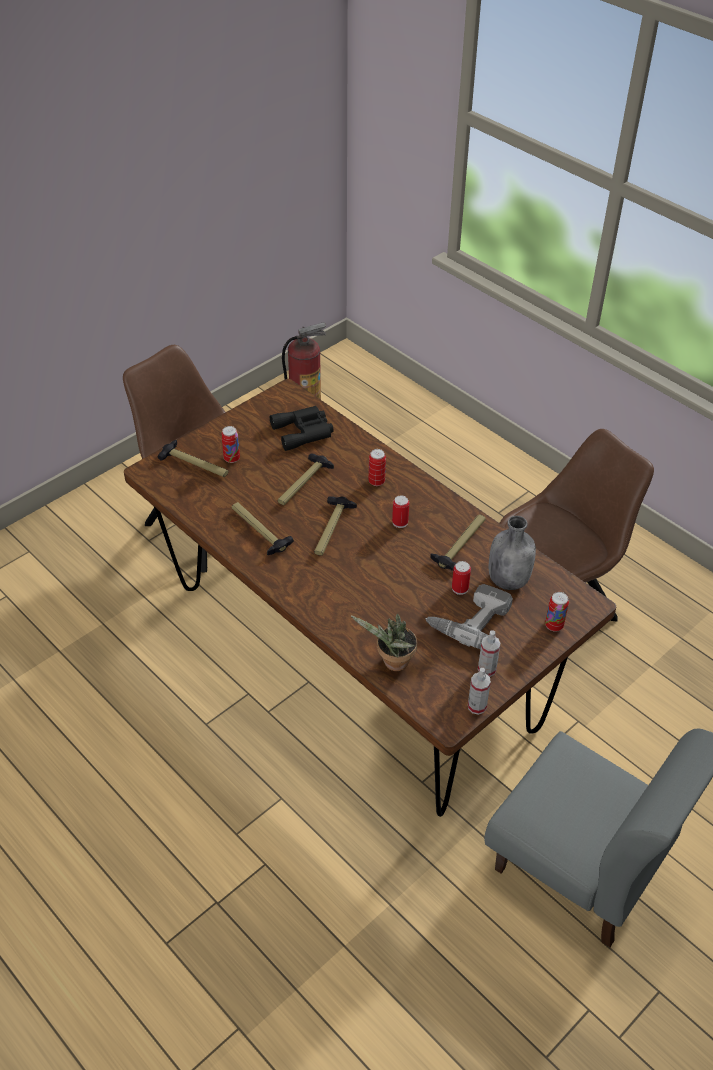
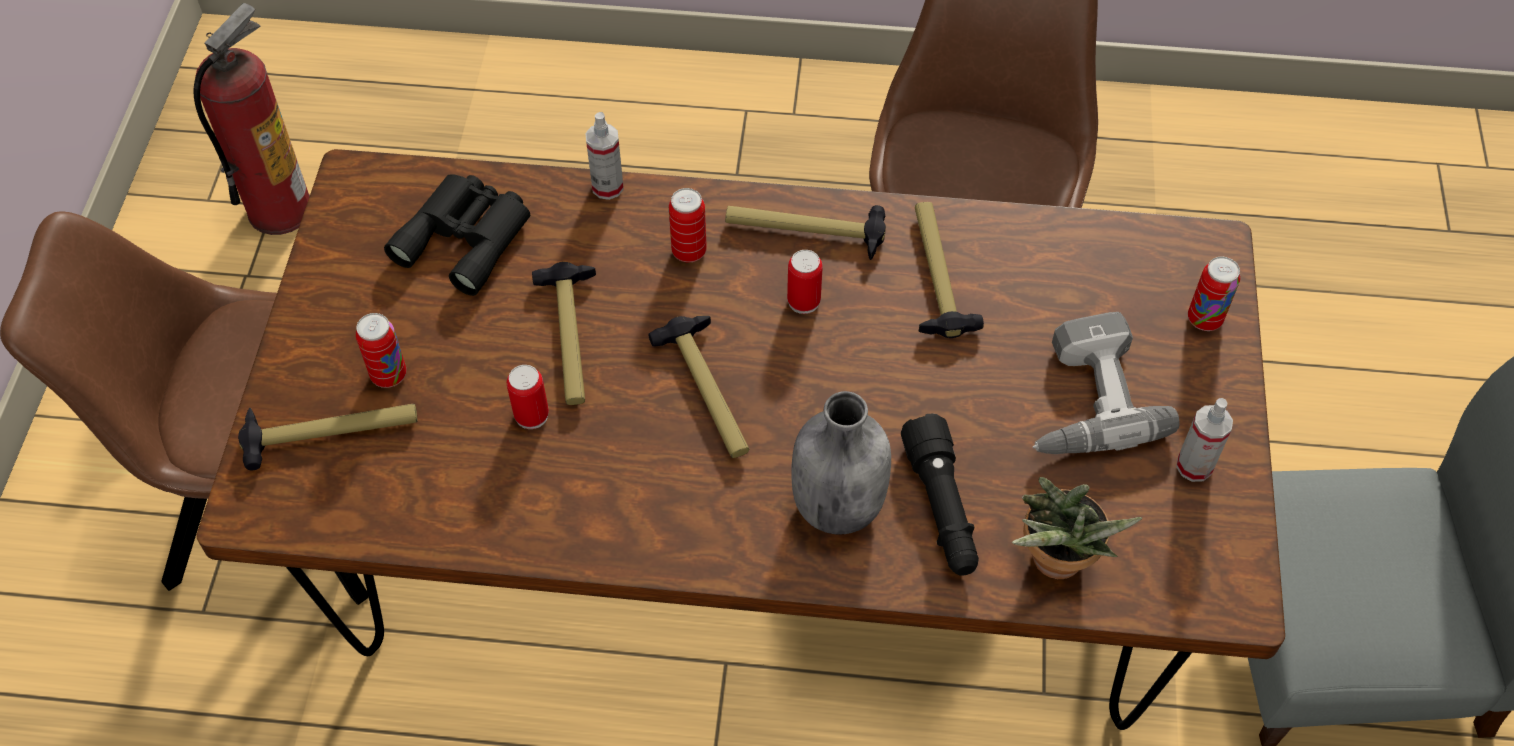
camera: 40 degrees left, 10 degrees up
(258, 531) = (586, 483): hammer -> hammer (805, 231)
(372, 618) = (941, 508): none -> black flashlight
(460, 588) = (1014, 354): can -> can (531, 415)
(477, 706) = (1246, 541): spray bottle -> spray bottle (607, 187)
(508, 579) = (1064, 287): grey bottle -> grey bottle (837, 504)

